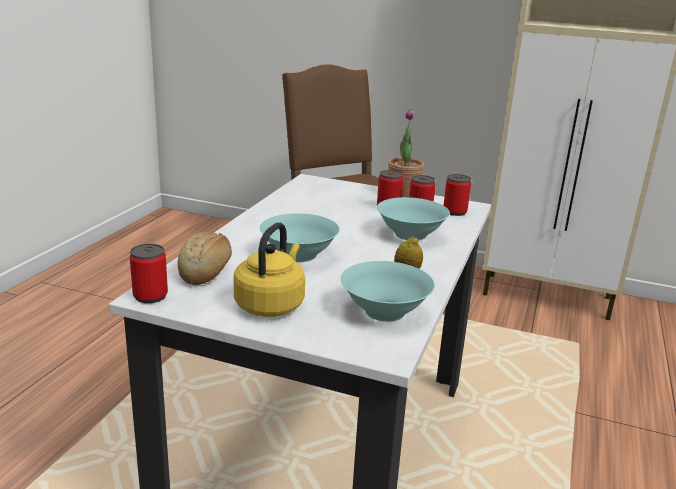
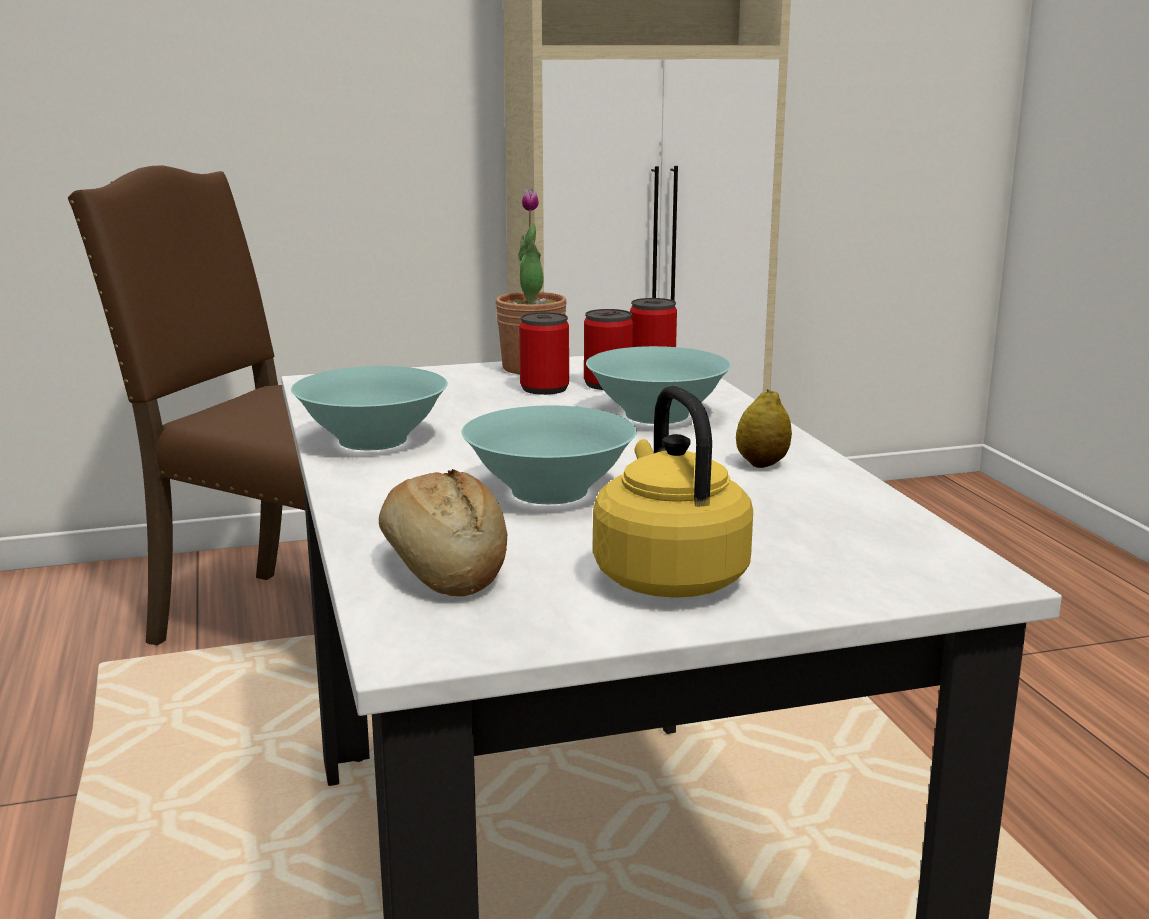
camera: 35 degrees left, 5 degrees down
(150, 296) = (422, 644): can -> none
(386, 311) = (849, 523): turquoise bowl -> turquoise bowl (374, 439)

